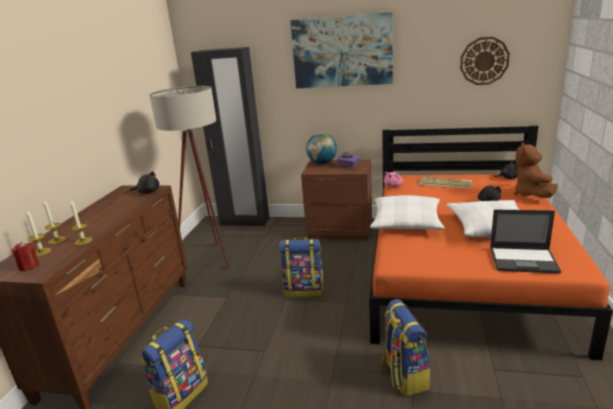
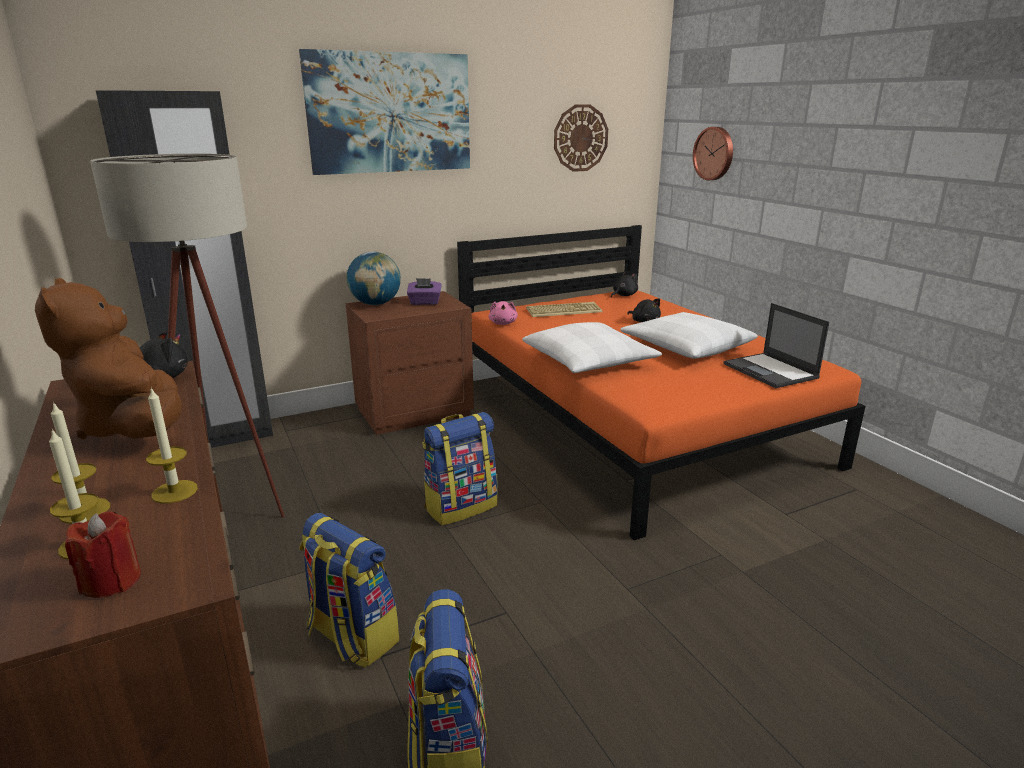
camera: 40 degrees left, 0 degrees up
(404, 375) = (715, 560): backpack -> backpack (351, 637)
(524, 260) = (771, 371): laptop -> laptop turned 90 degrees clockwise
(531, 194) = (674, 308): brown plush toy -> brown plush toy (135, 428)
(586, 75) = (714, 153): none -> wall clock

